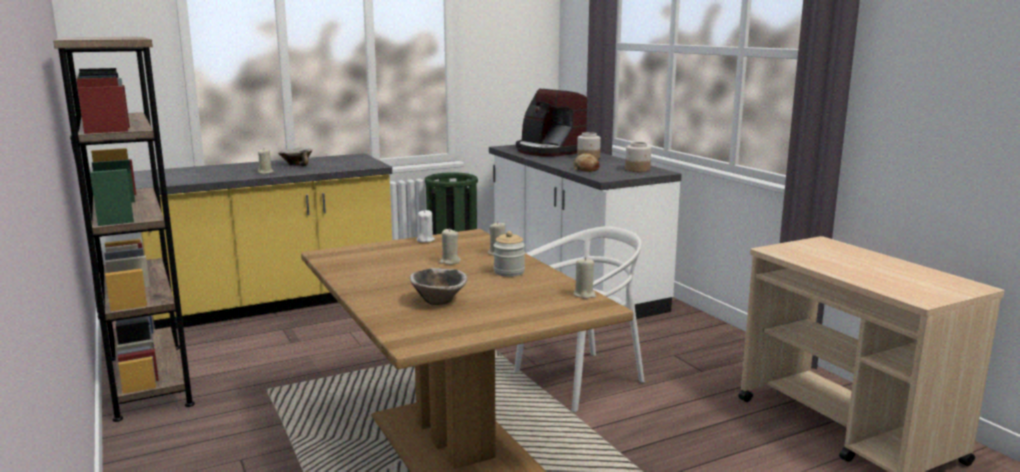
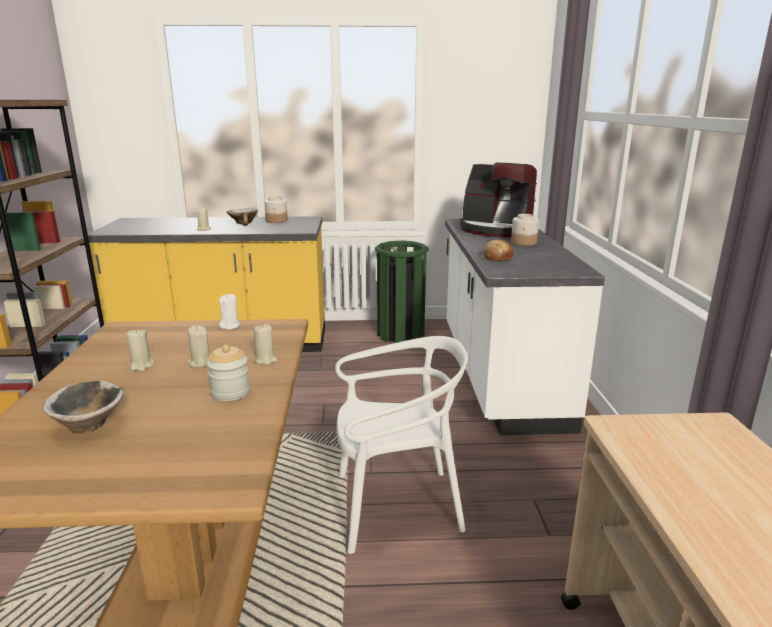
camera: 25 degrees right, 5 degrees up
(549, 151) = (495, 229): coffee machine -> coffee machine turned 45 degrees counterclockwise
(584, 295) = (247, 457): beige candle -> beige candle (141, 366)
(638, 170) = (556, 265): jar -> jar (277, 221)

